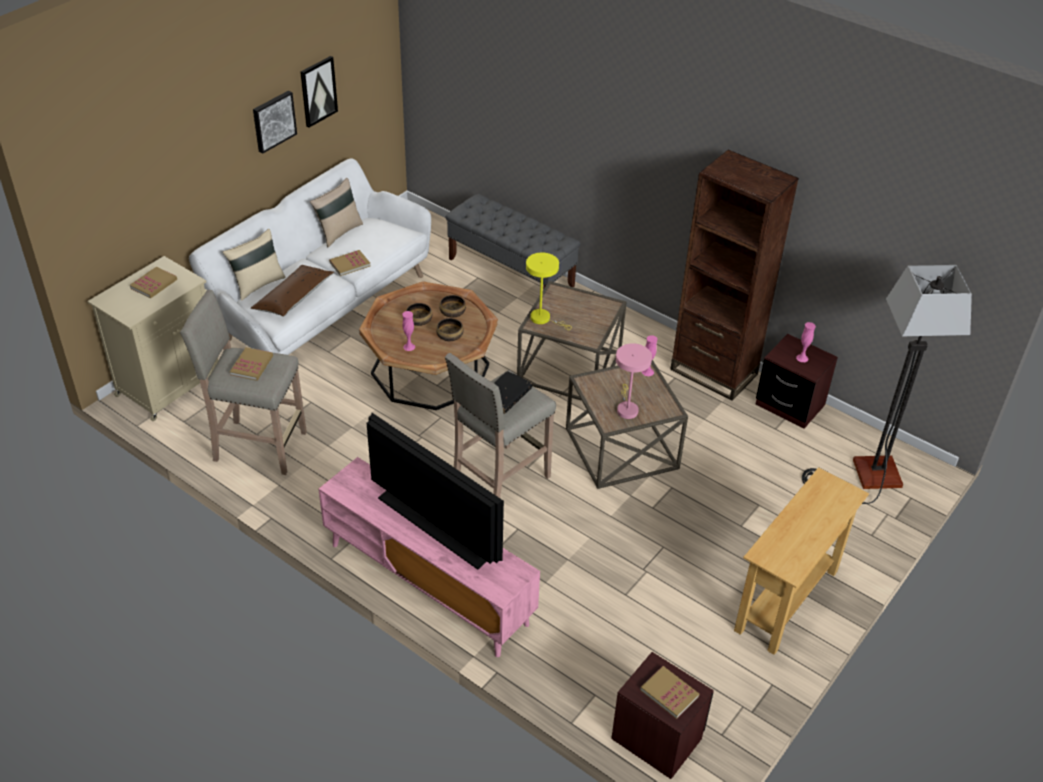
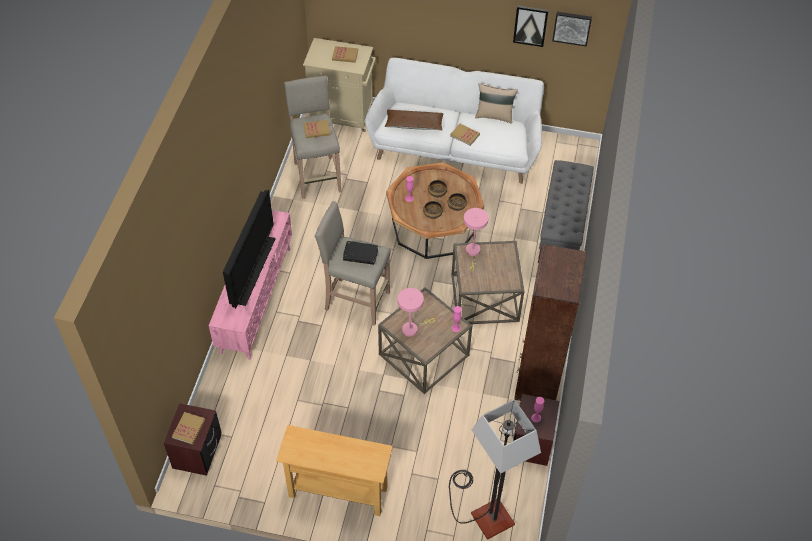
camera: 65 degrees right, 10 degrees up
(257, 284) = (416, 103): beige pillow -> none
(273, 121) = (485, 22): picture -> picture (572, 27)
(543, 319) = (473, 252): yellow table lamp -> pink table lamp

